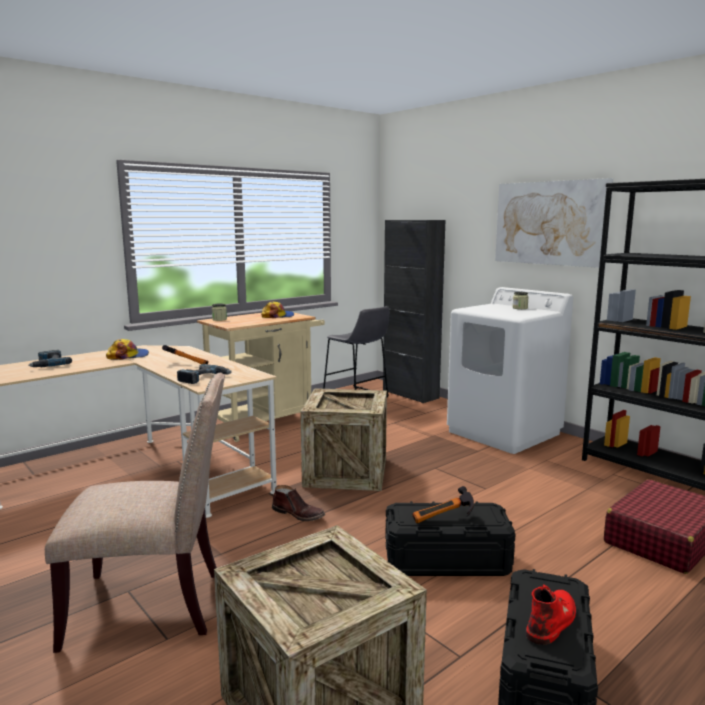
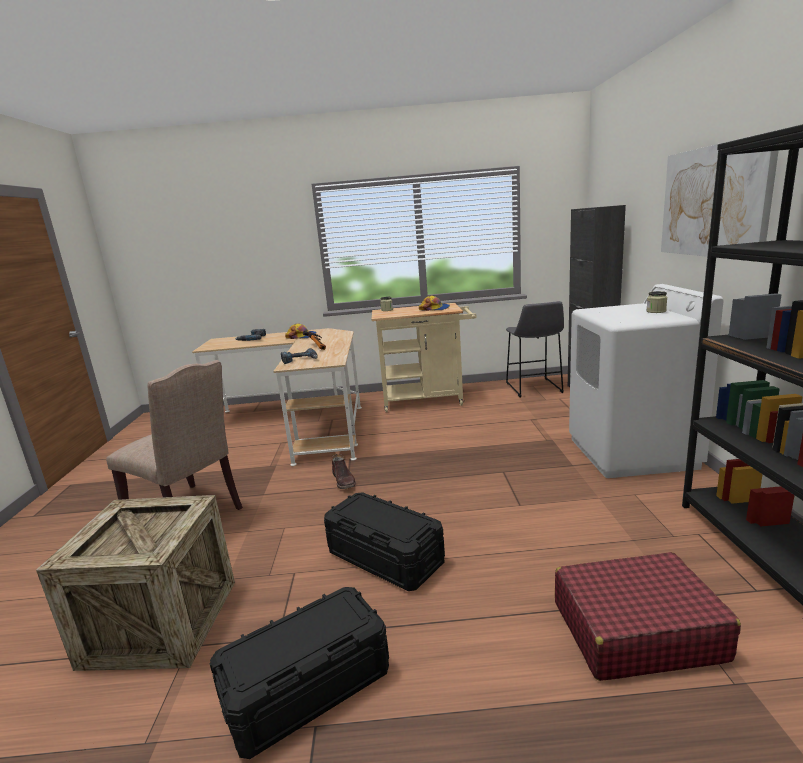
camera: 40 degrees right, 5 degrees up
(346, 472) = (424, 456): crate -> none
(444, 519) = (370, 519): hammer -> none
(552, 620) = (292, 641): red boot -> none

